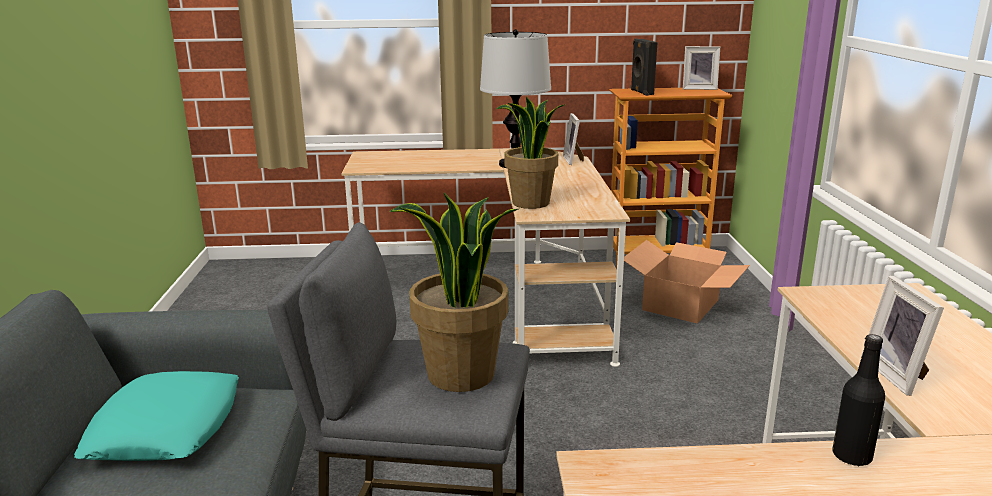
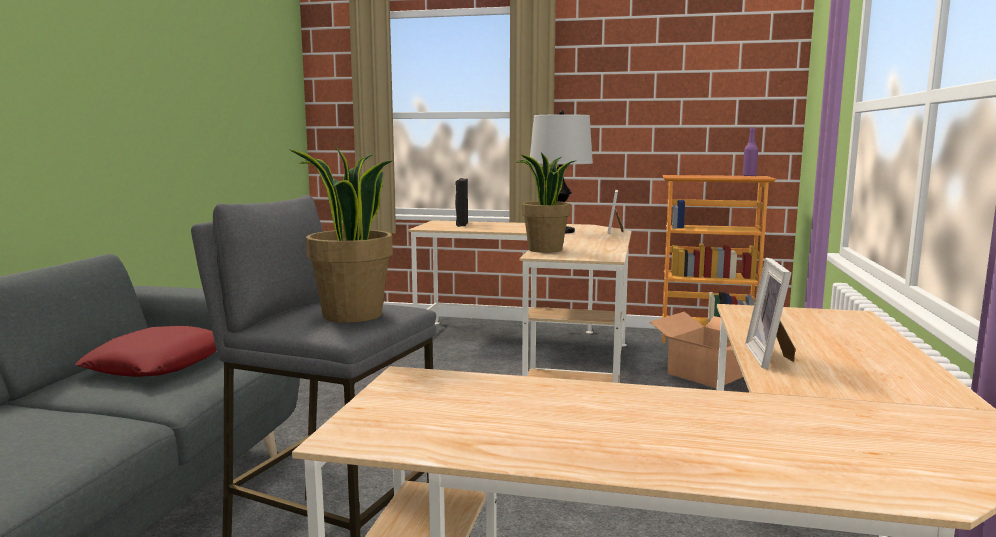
camera: 15 degrees right, 10 degrees down
(166, 427) = (159, 363): turquoise pillow -> red pillow
(641, 92) = (688, 176): black speaker -> black speaker (461, 224)
(699, 88) = (749, 176): picture frame -> purple bottle
(851, 456) = (655, 394): black bottle -> none

